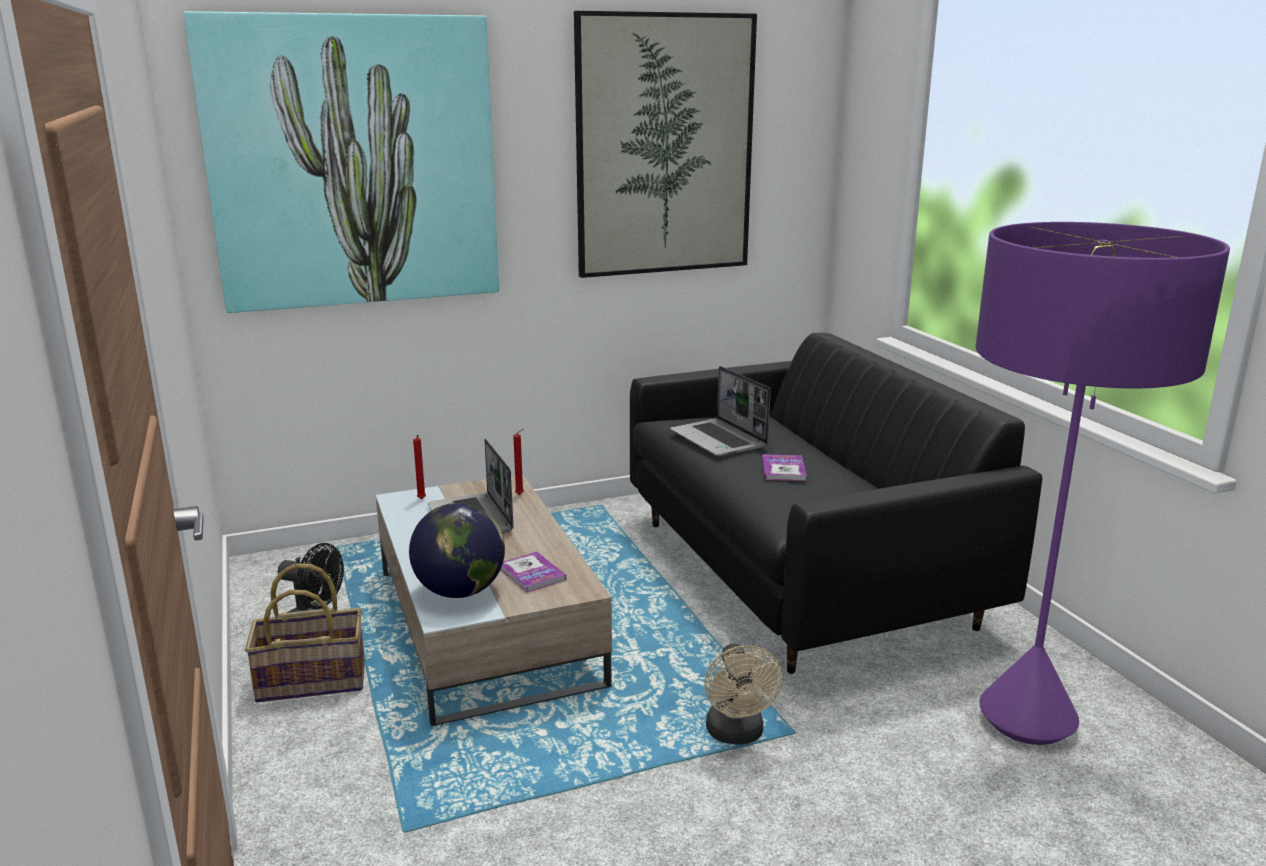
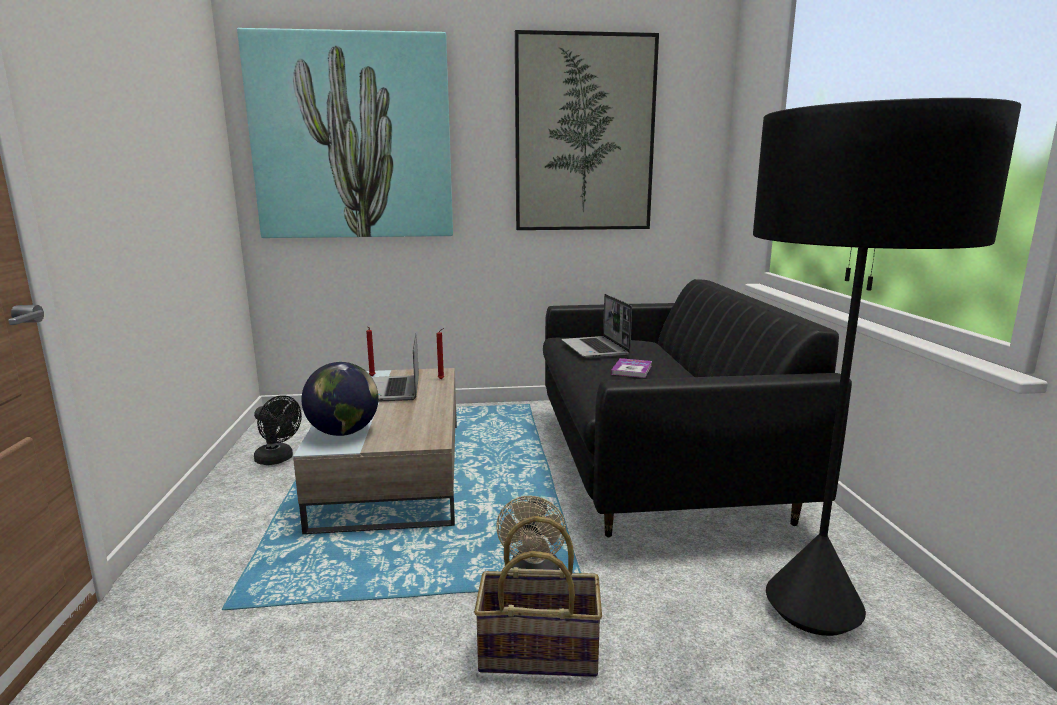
camera: 15 degrees right, 5 degrees down
(312, 680) = (250, 491): basket -> basket (539, 650)
(532, 574) = (405, 427): book -> none
(1026, 722) = (812, 611): purple floor lamp -> black floor lamp

